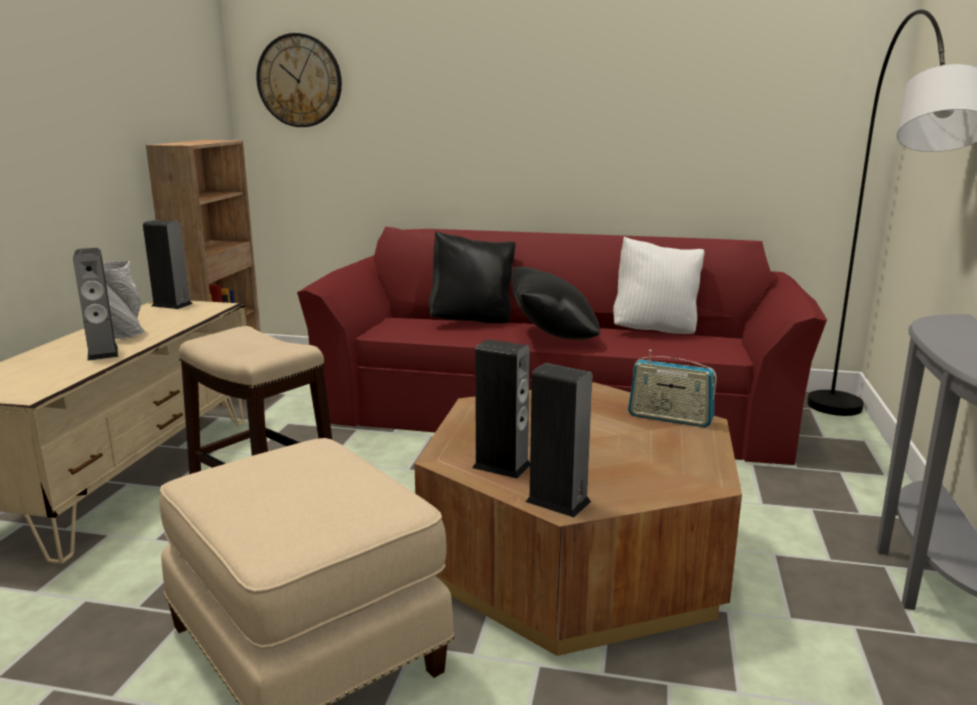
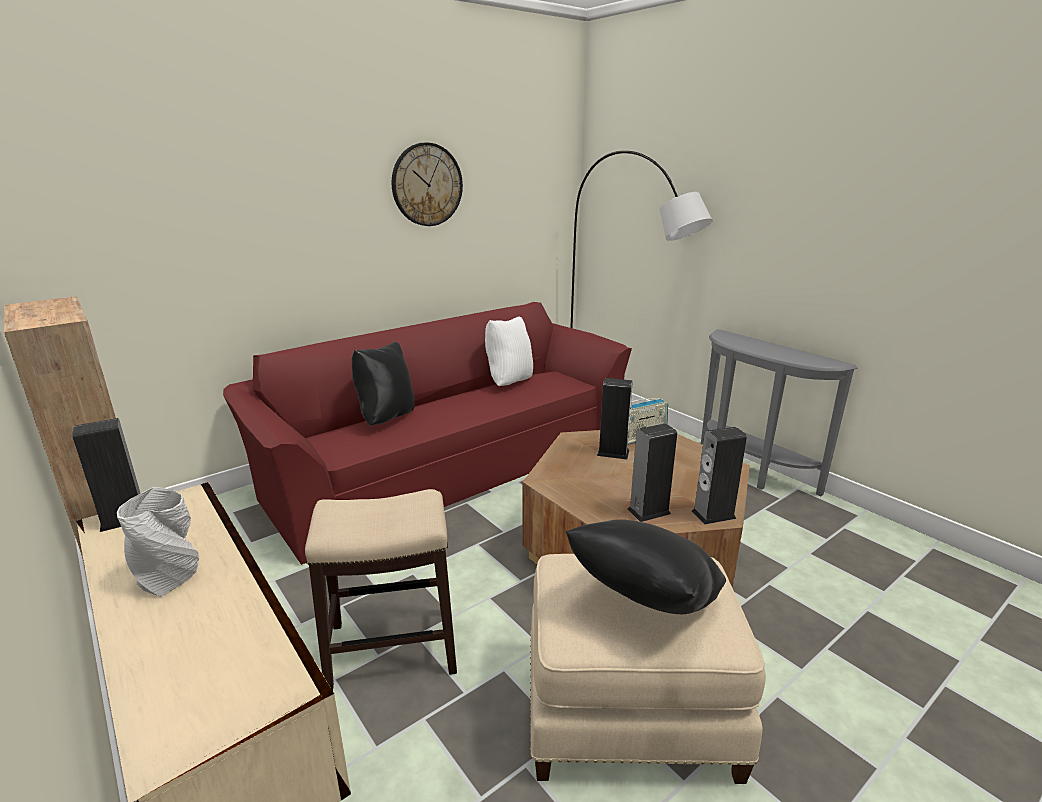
camera: 50 degrees left, 5 degrees up
(102, 352) = (217, 604): speaker -> speaker (613, 452)
(299, 81) = (92, 211): wall clock -> wall clock (427, 185)
(552, 336) = (467, 409): black pillow -> black pillow (644, 602)

